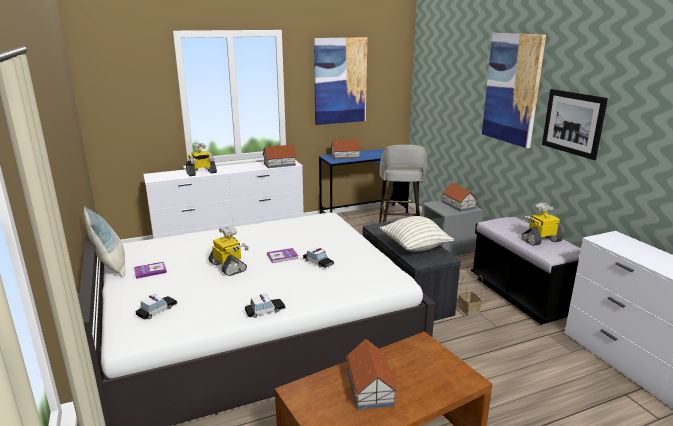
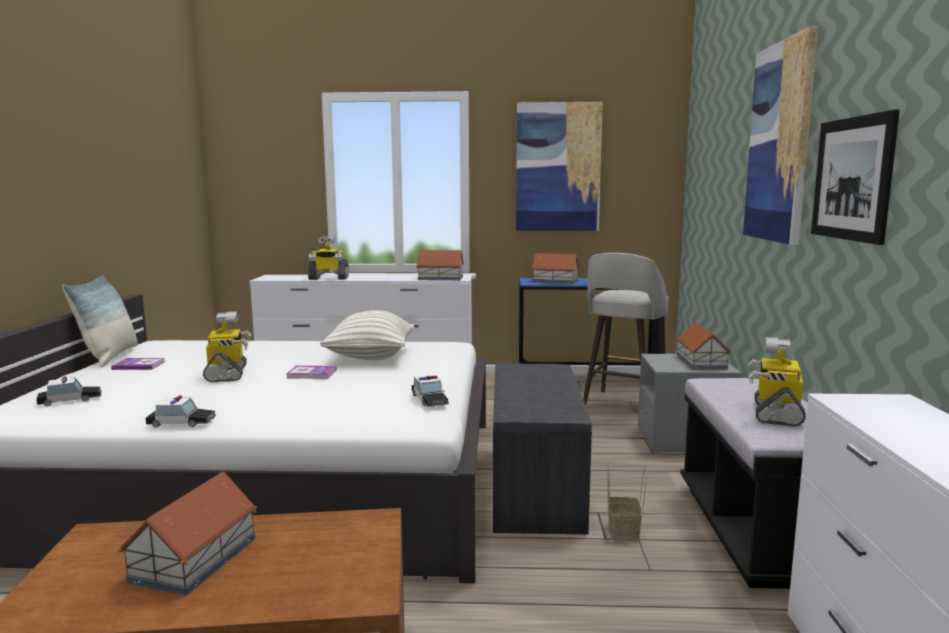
camera: 25 degrees right, 10 degrees down
(318, 262) = (344, 385): toy car -> toy car (429, 400)
(414, 247) = (534, 396): pillow -> pillow (370, 357)
(540, 240) = (775, 413): toy robot -> toy robot turned 75 degrees counterclockwise

